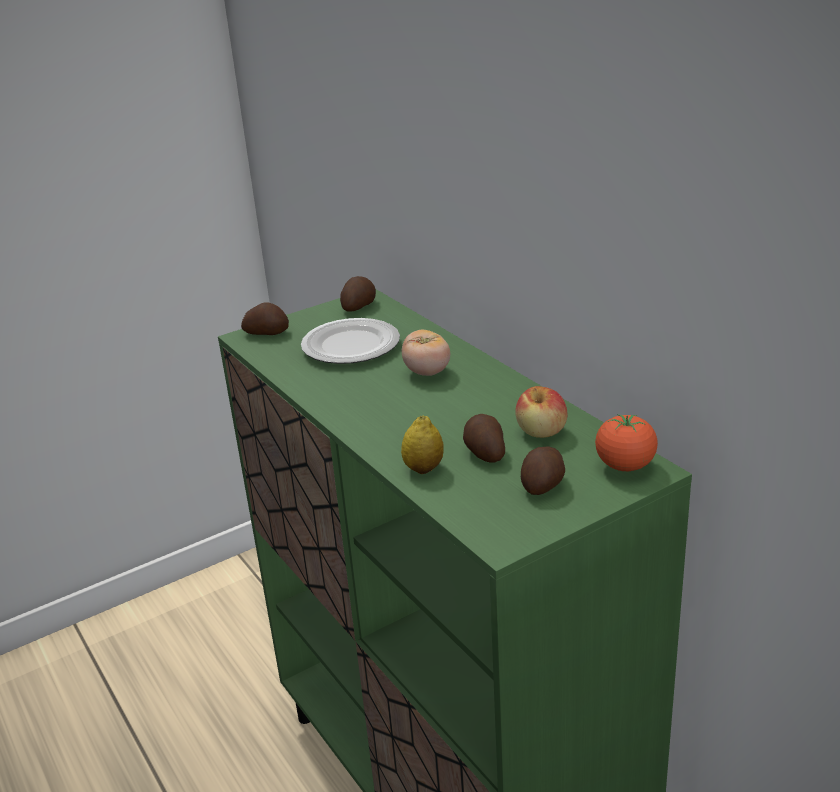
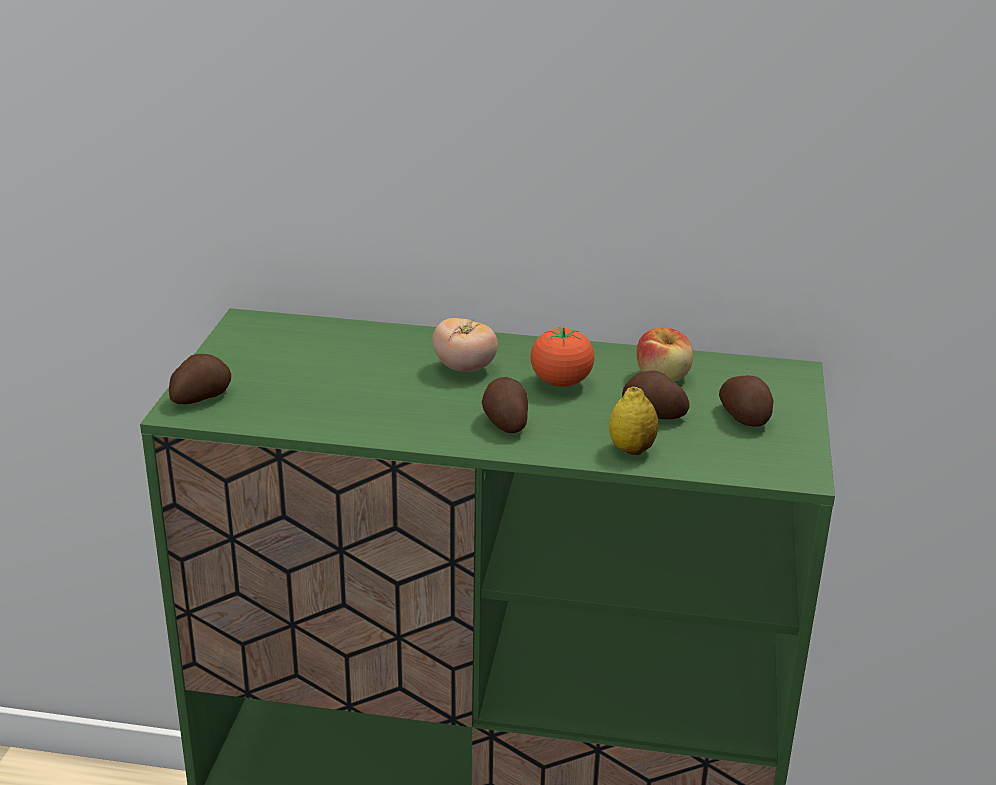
camera: 50 degrees left, 0 degrees up
(352, 346) = (334, 373): plate -> none
(358, 306) = (255, 332): potato -> potato (505, 422)
(625, 466) = (772, 376): tomato -> tomato (561, 382)

